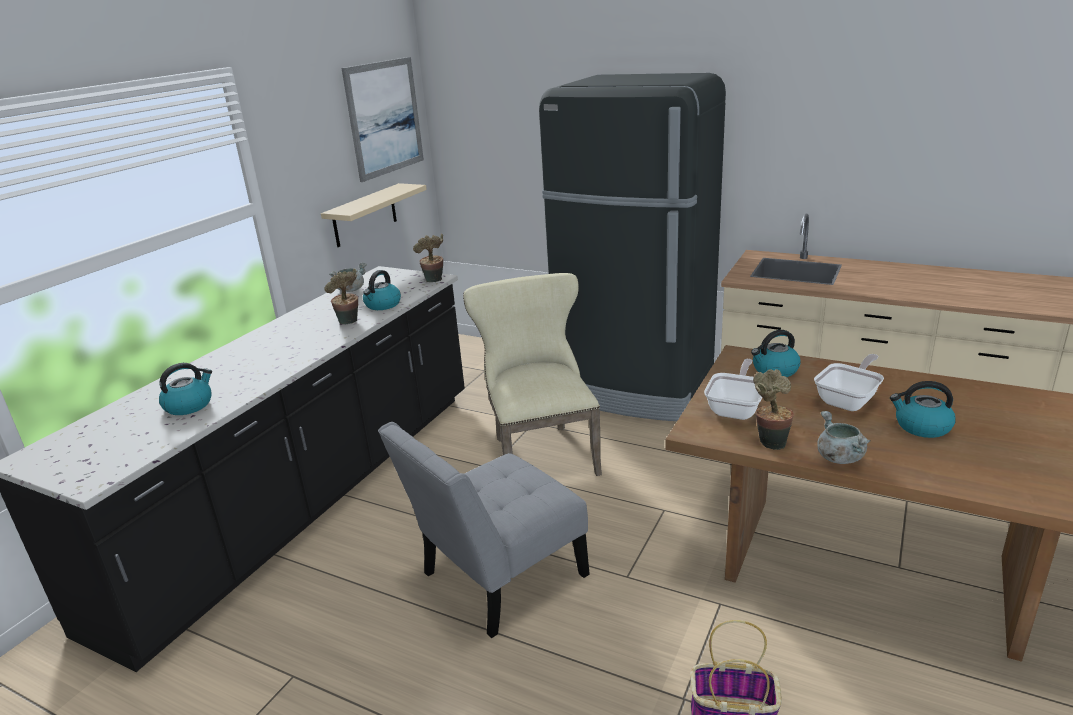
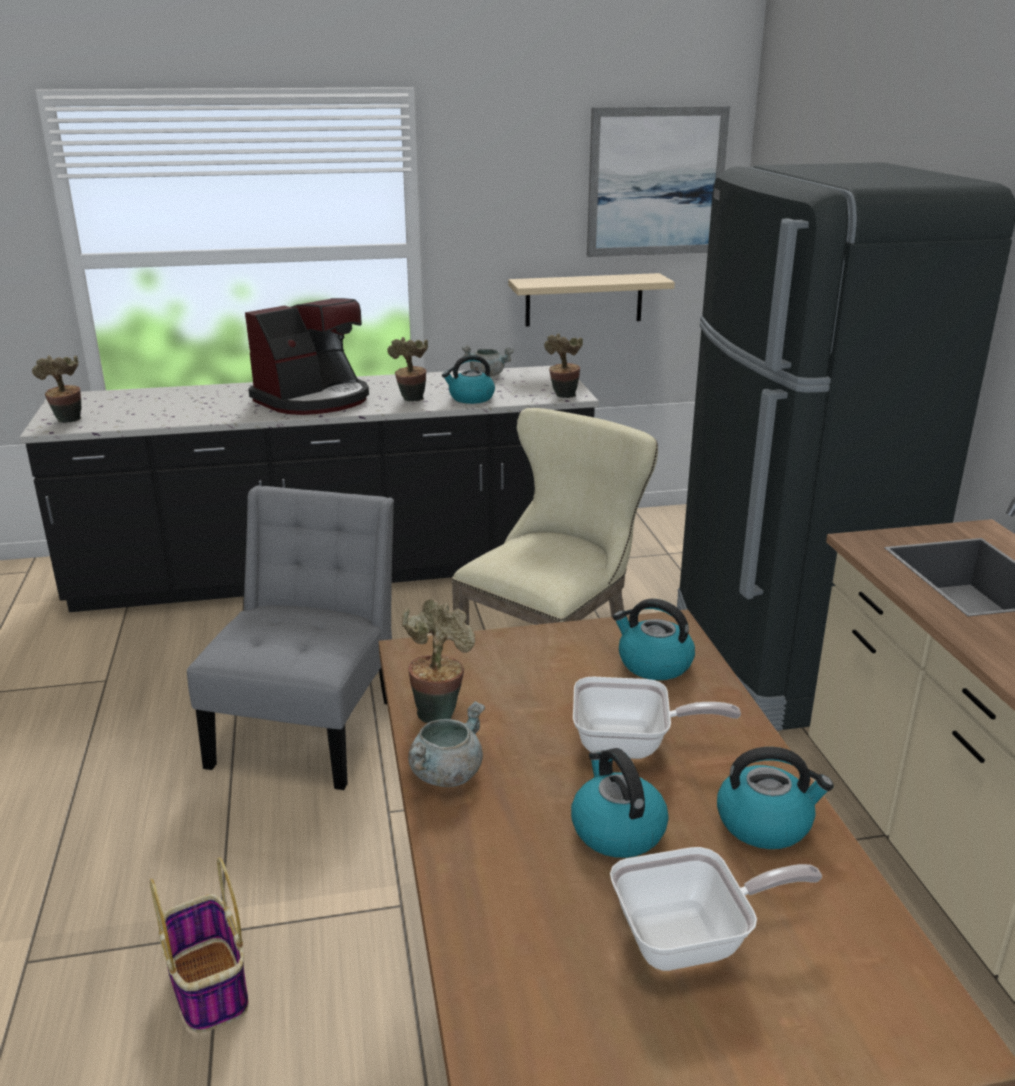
camera: 50 degrees right, 0 degrees up
(99, 469) = (68, 422): none -> potted plant
(189, 405) = (188, 409): kettle -> kettle (765, 823)
(276, 353) = (314, 399): none -> coffee machine
(497, 579) = (310, 726): grey chair -> grey chair turned 90 degrees clockwise
(736, 408) = (505, 664): frying pan -> frying pan (693, 939)

